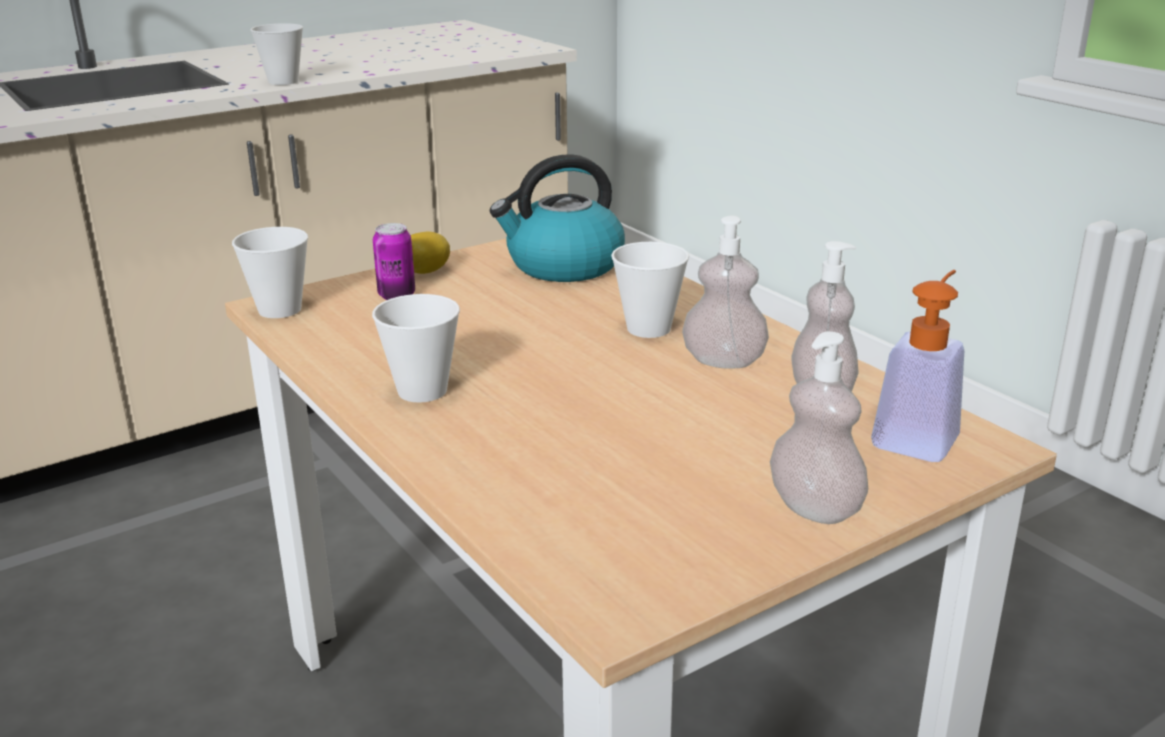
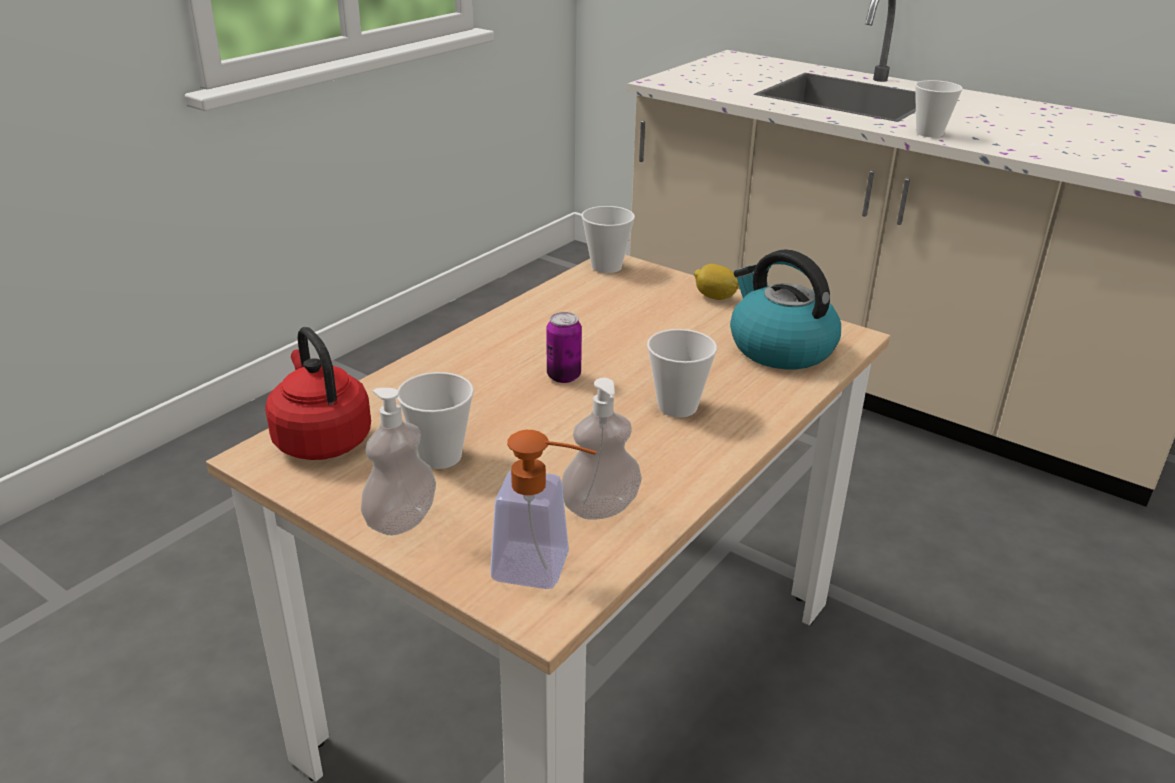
camera: 70 degrees right, 5 degrees up
(396, 295) = (661, 297): can -> can (563, 376)
(422, 391) = (512, 339): cup -> cup (440, 456)
(598, 554) = (321, 439): none -> red kettle
(723, 361) = (635, 451): soap dispenser -> none

